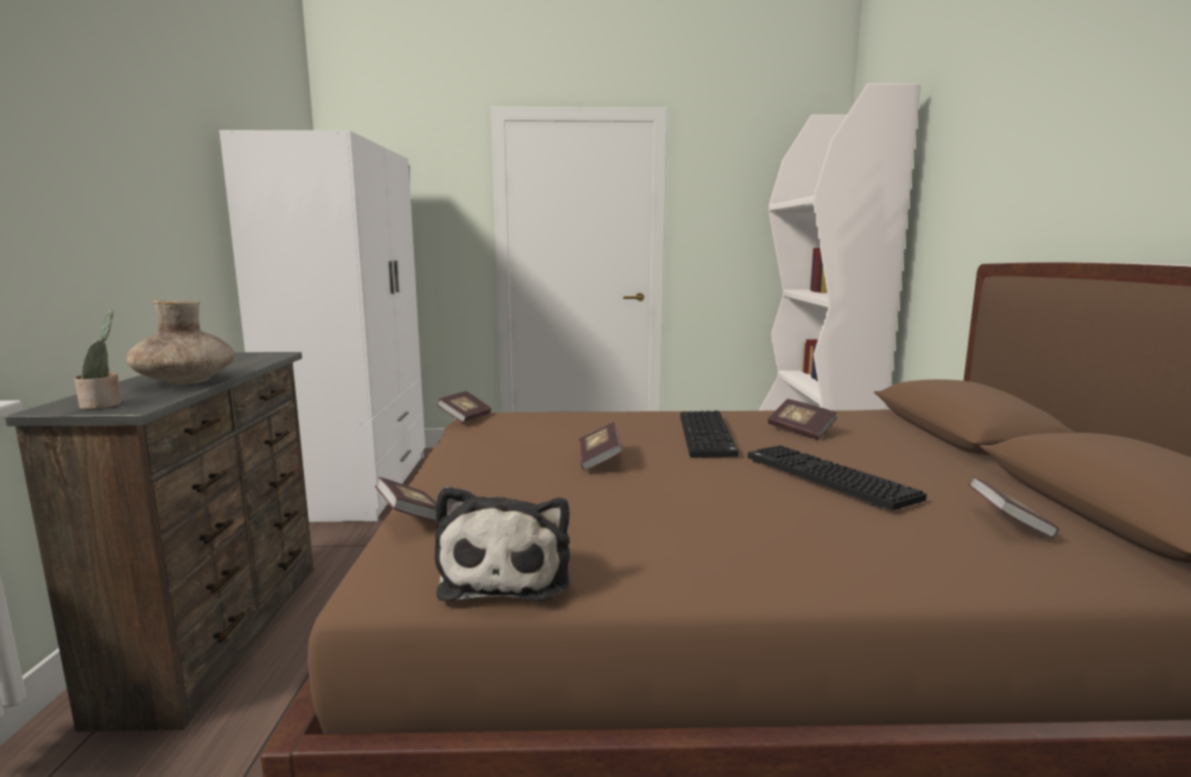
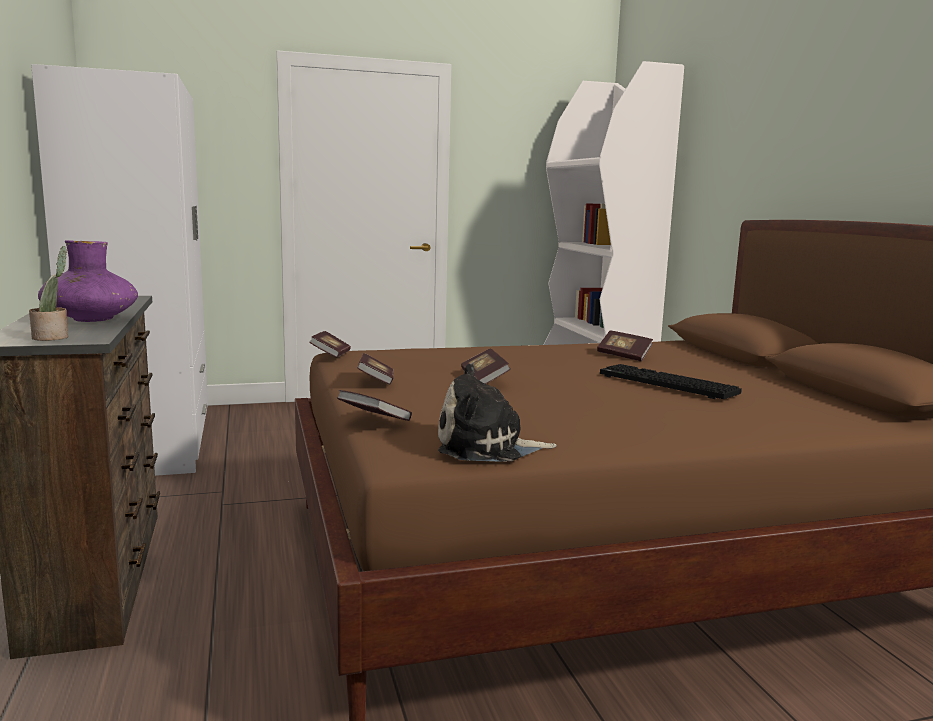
camera: 15 degrees left, 0 degrees up
(186, 381) = (91, 319): brown vase -> purple vase
(507, 574) = (487, 447): plush toy -> plush toy turned 105 degrees clockwise
(708, 436) = (556, 361): keyboard -> none
(1008, 524) = (798, 403): book -> book (376, 381)

